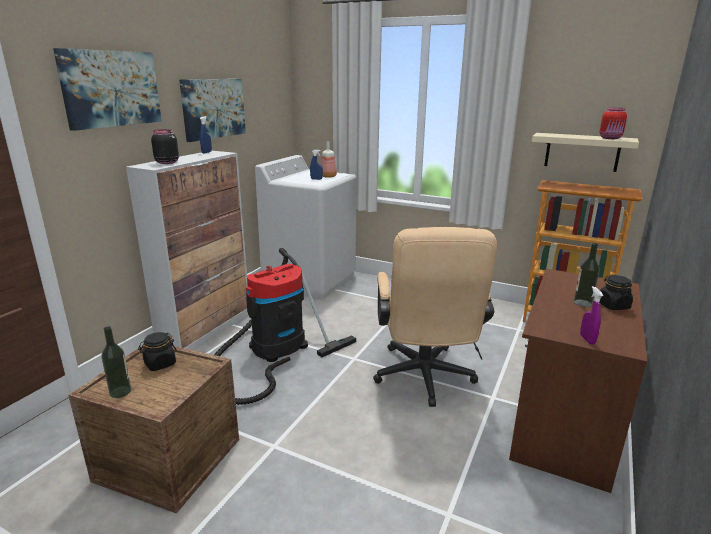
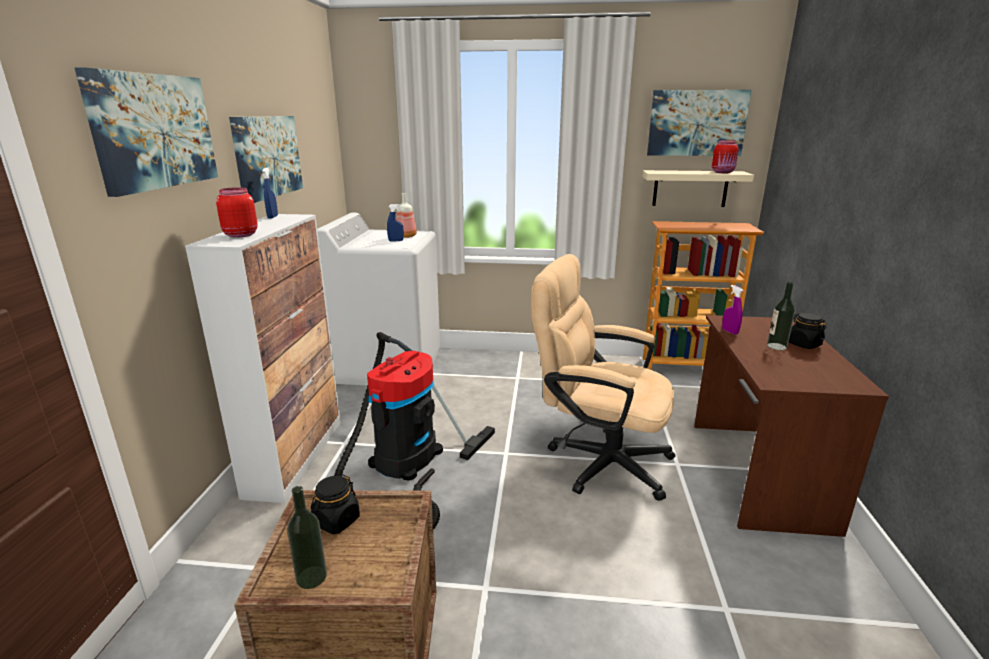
camera: 20 degrees left, 0 degrees up
(166, 162) = (240, 235): black jar -> red jar
(424, 379) = (598, 460): beige office chair -> beige office chair turned 135 degrees clockwise
(587, 340) = (821, 384): purple spray bottle -> purple spray bottle (730, 332)
(591, 90) = (696, 123): none -> picture

